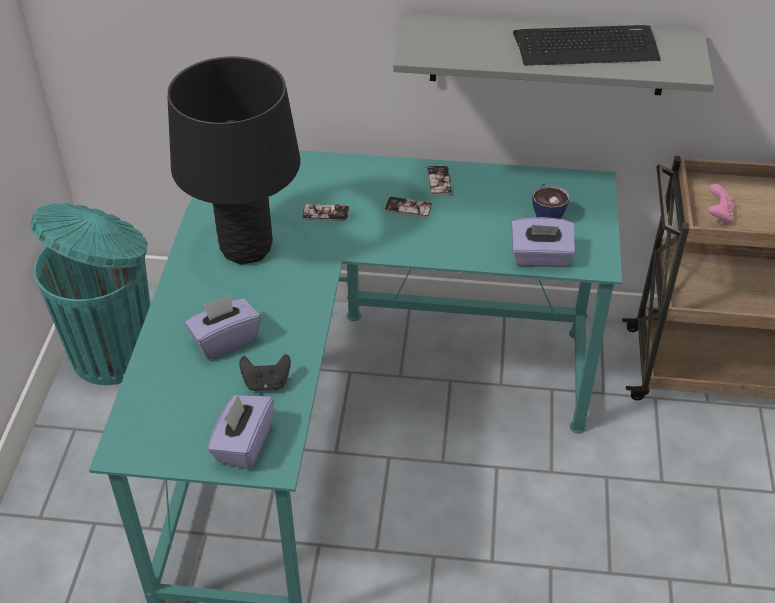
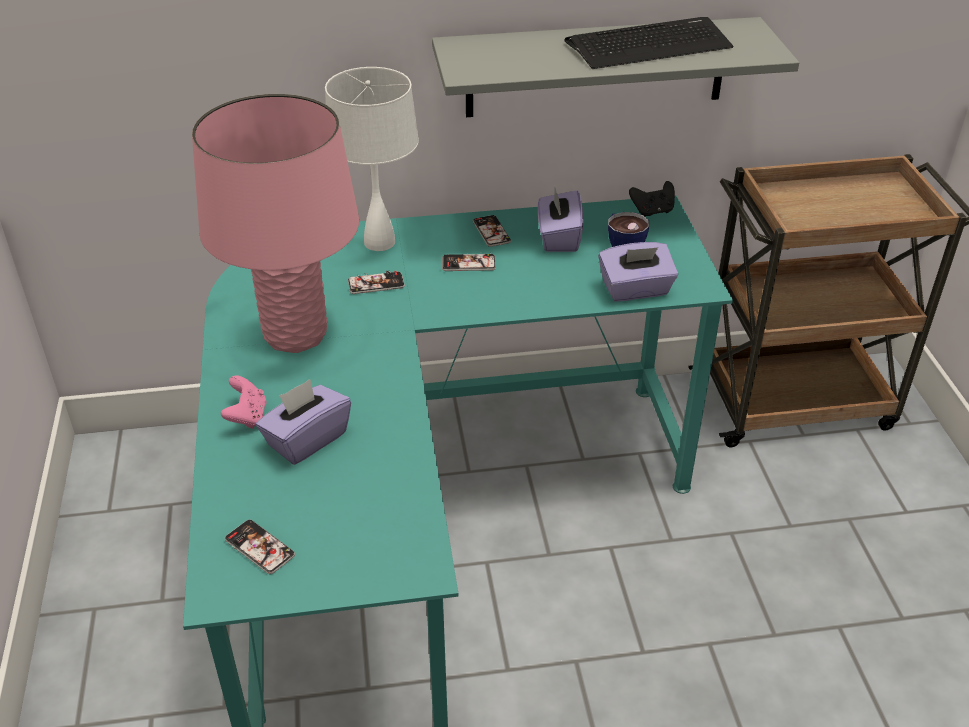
camera: 15 degrees left, 5 degrees down
(116, 352) = (122, 509): turquoise trash can -> none
(161, 421) = (259, 547): none -> phone
(243, 444) = (374, 553): purple tissue box -> purple tissue box (558, 238)
(246, 248) = (295, 335): black table lamp -> pink table lamp
(266, 383) = (376, 478): black game controller -> black game controller (652, 211)
(342, 175) = (379, 242): none -> white table lamp
(718, 215) = (802, 218): pink game controller -> pink game controller (247, 417)

